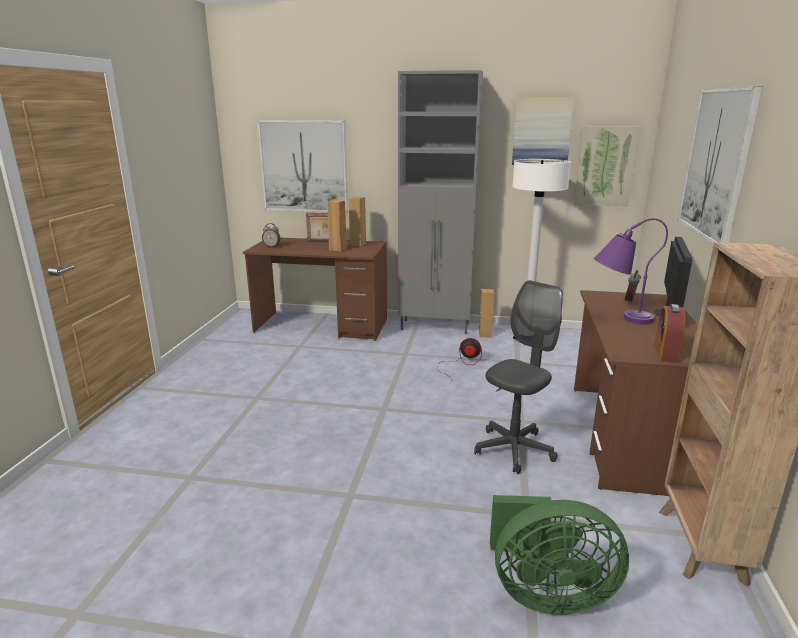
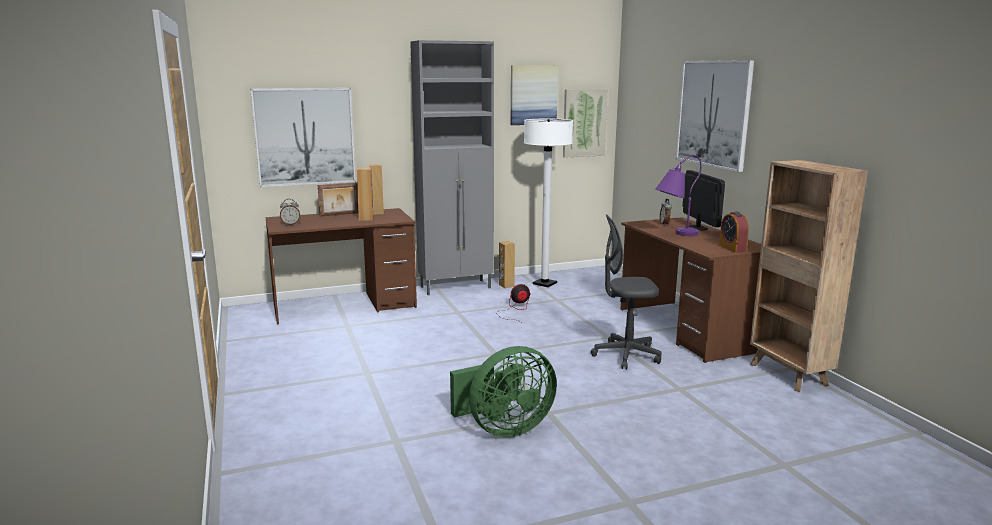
camera: 30 degrees left, 5 degrees down
(514, 450) = (626, 355): grey office chair -> grey office chair turned 105 degrees counterclockwise
(546, 593) = (738, 422): green fan -> green fan (504, 429)

